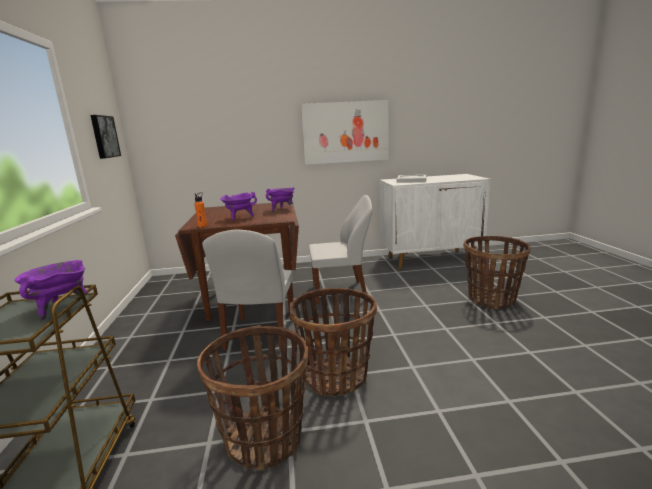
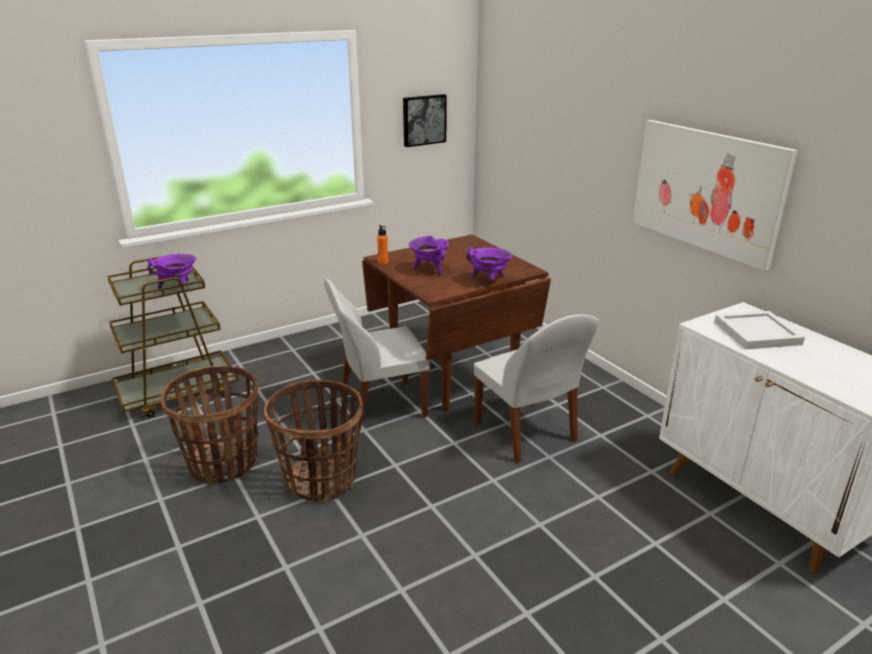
camera: 65 degrees right, 10 degrees up
(491, 299) = (620, 606): basket -> none

